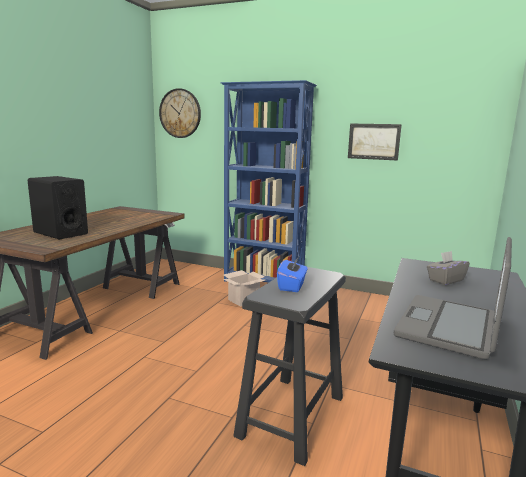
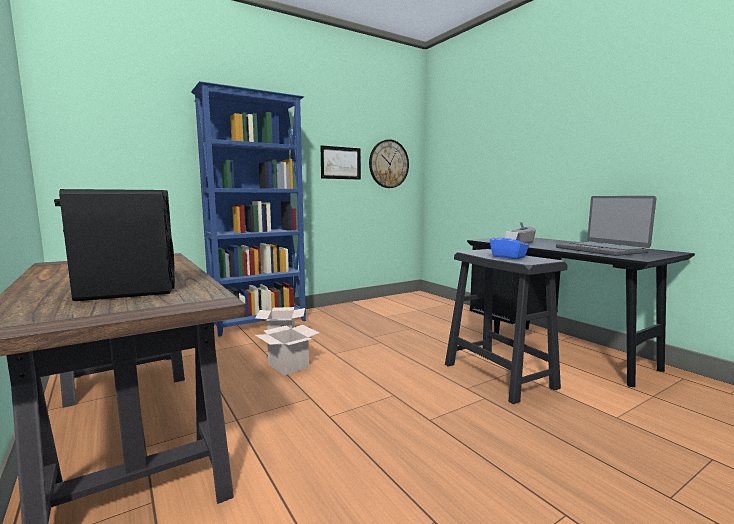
camera: 55 degrees left, 5 degrees down
(180, 113) = (88, 117): wall clock -> wall clock (388, 164)
(204, 318) = (289, 366): none -> cardboard box

